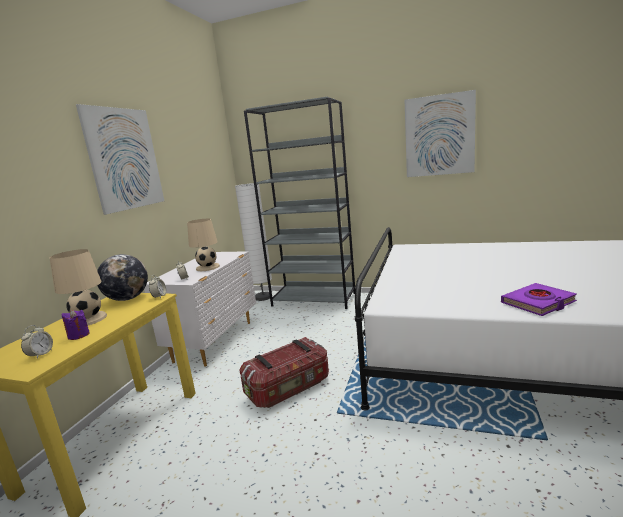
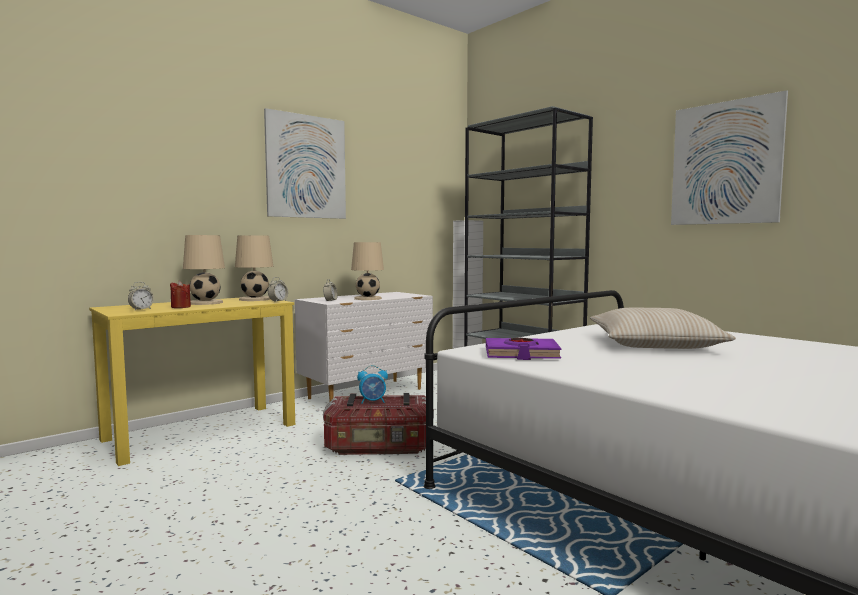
camera: 30 degrees right, 10 degrees down
(78, 335) = (181, 307): purple candle -> red candle
(127, 299) = (255, 299): globe -> beige table lamp
(278, 356) = (373, 402): none -> alarm clock
(460, 266) = (654, 344): none -> beige pillow
(538, 303) = (661, 382): purple book -> purple book (521, 354)

